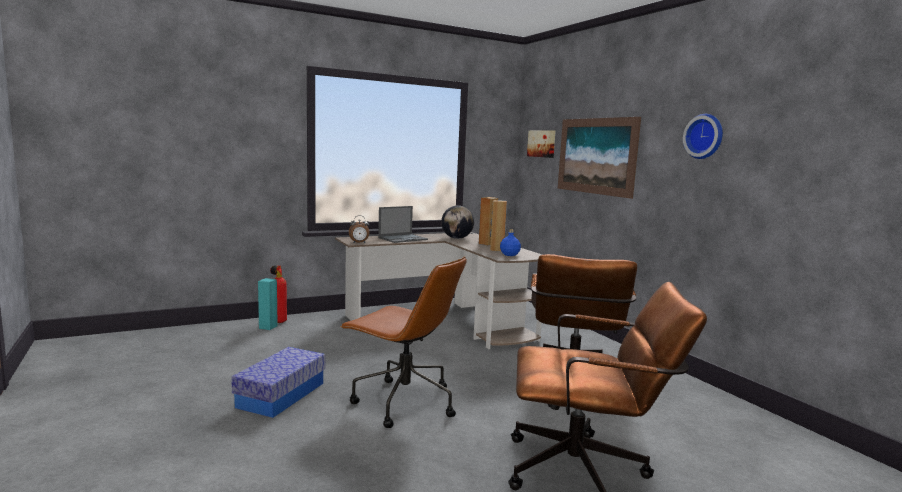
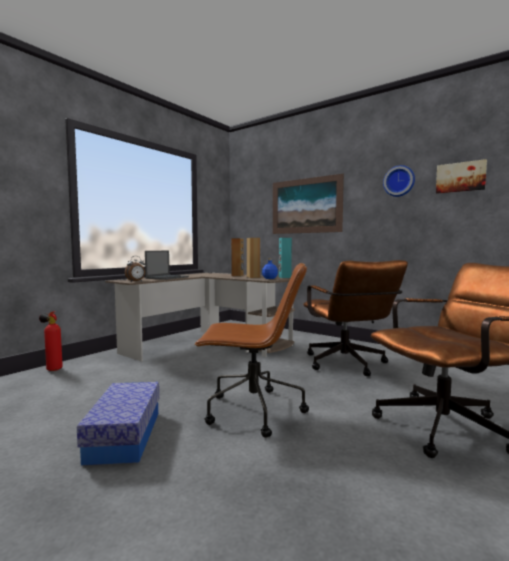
camera: 25 degrees left, 5 degrees down
(268, 327) = (45, 376): turquoise speaker -> turquoise speaker (284, 277)
(456, 238) = (208, 275): globe -> none
(542, 143) = (253, 203): picture -> picture (460, 177)

